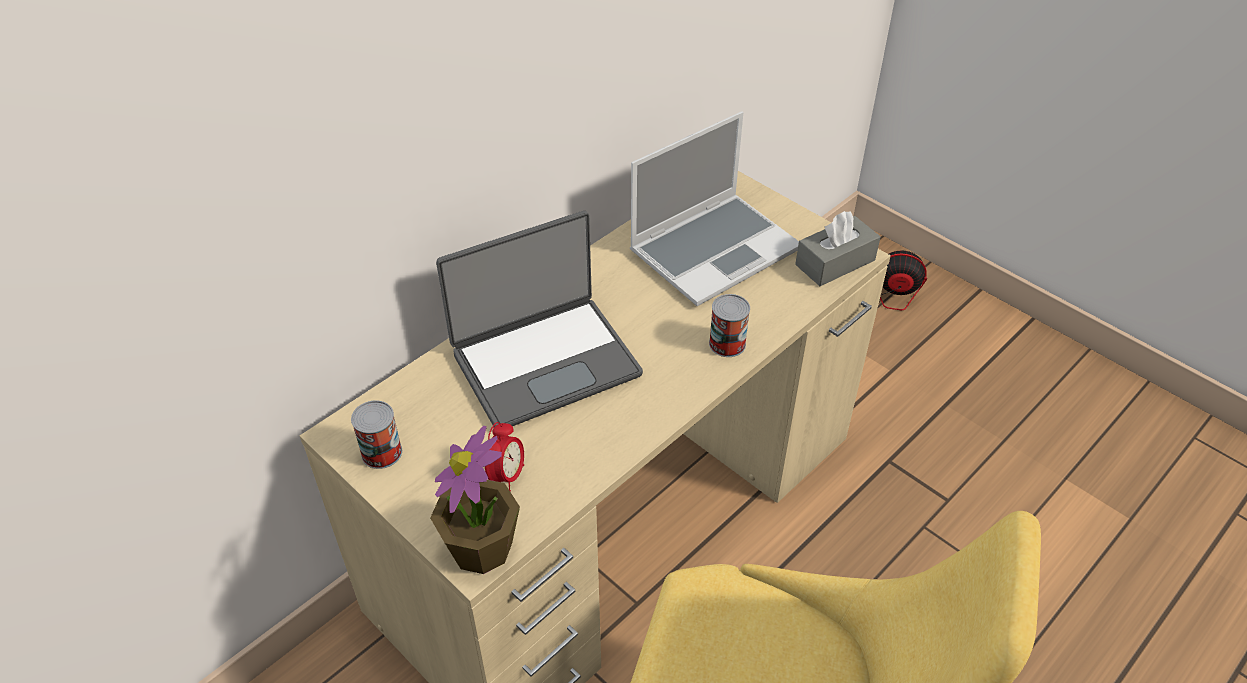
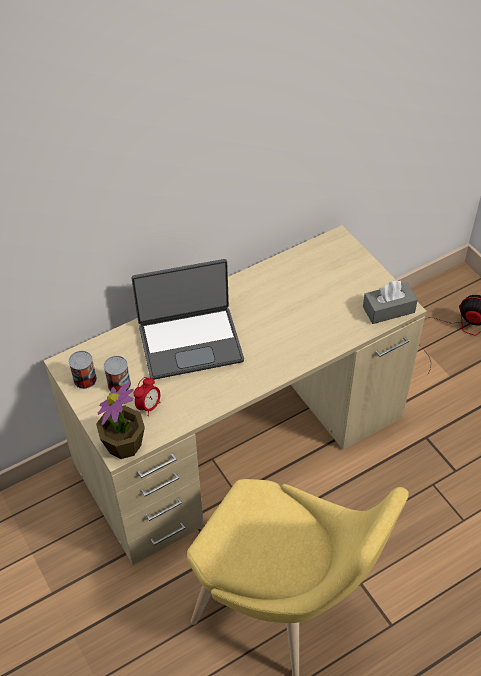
camera: 15 degrees right, 5 degrees up
(715, 249) = (316, 287): laptop -> none
(727, 343) = (301, 351): can -> can (119, 384)

